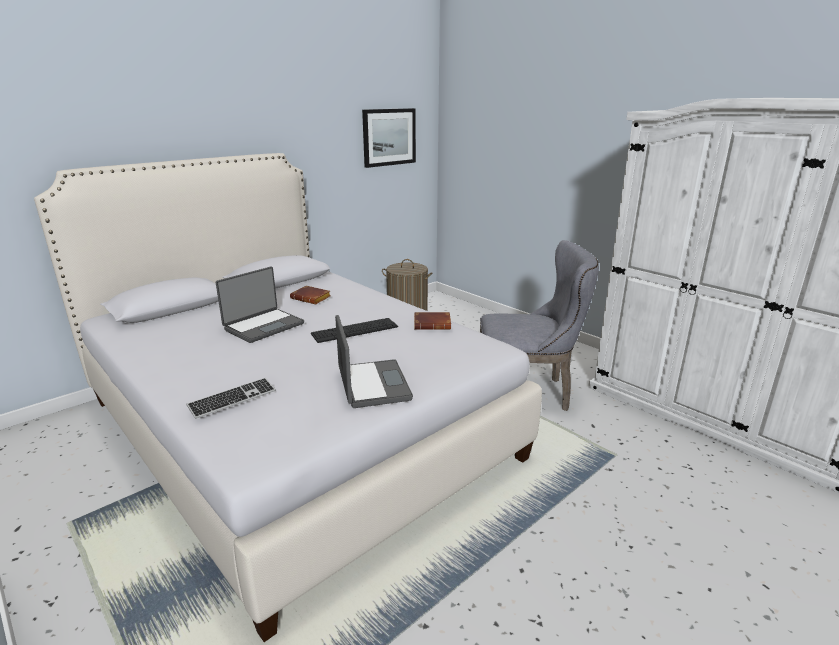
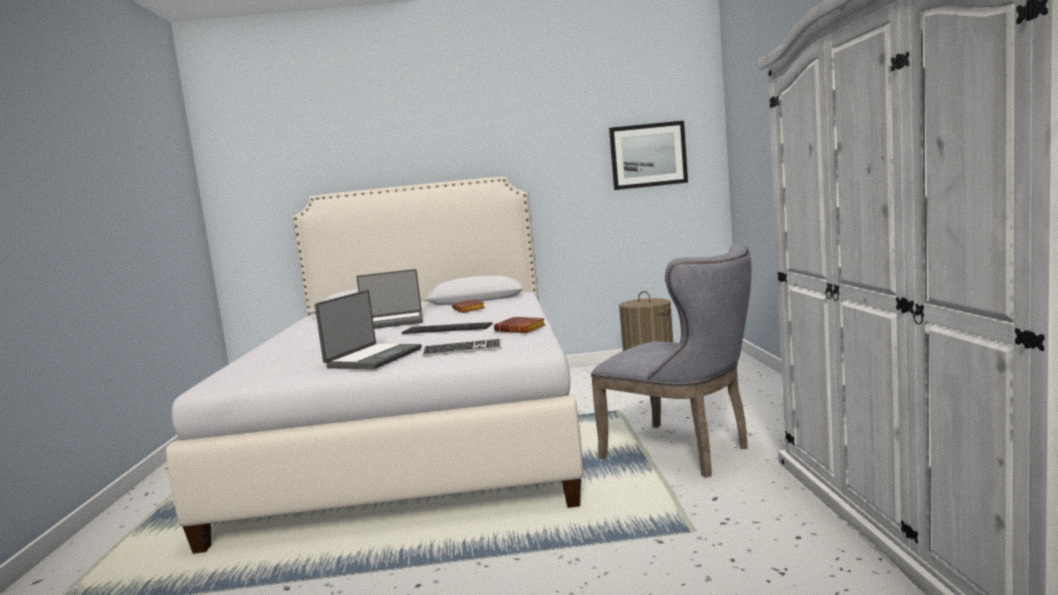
camera: 40 degrees right, 15 degrees down
(232, 399) = (273, 354): keyboard -> keyboard (462, 350)

